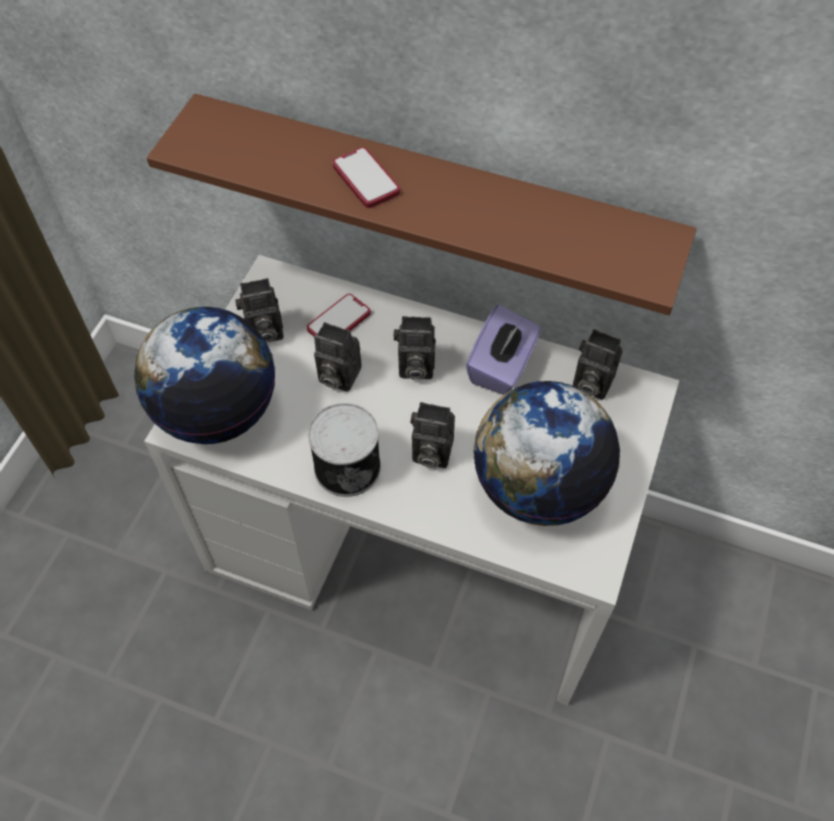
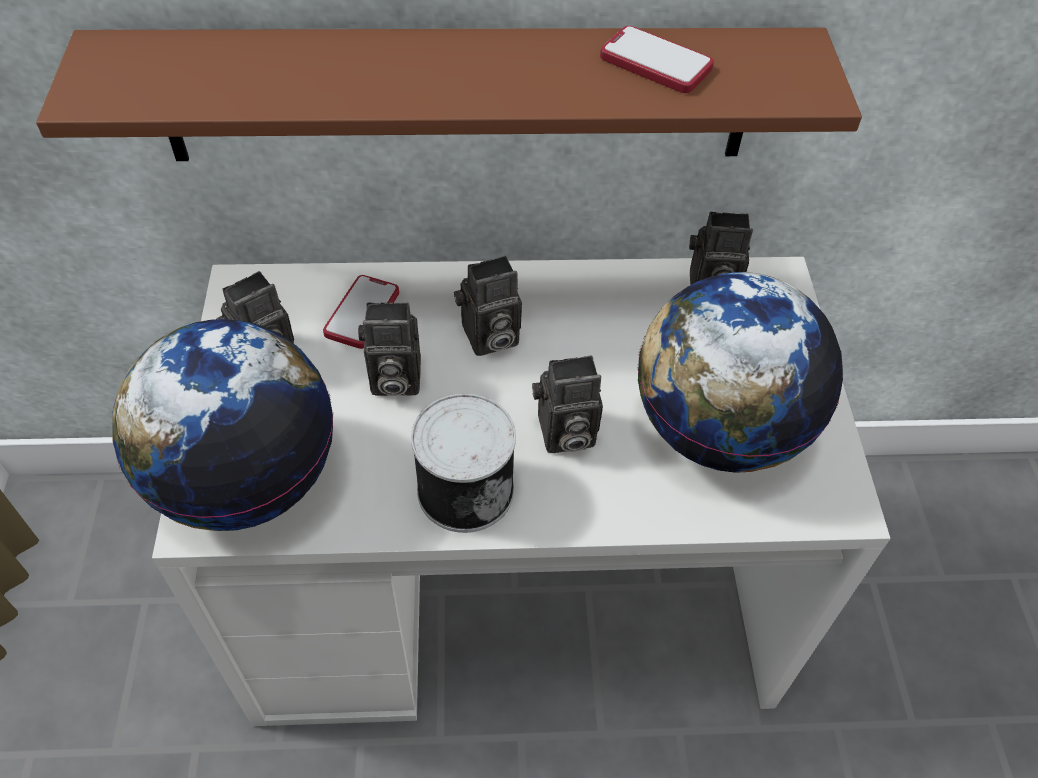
camera: 25 degrees left, 5 degrees down
(366, 179) = (383, 73): phone -> phone (655, 63)
(502, 367) = (596, 304): purple tissue box -> none

